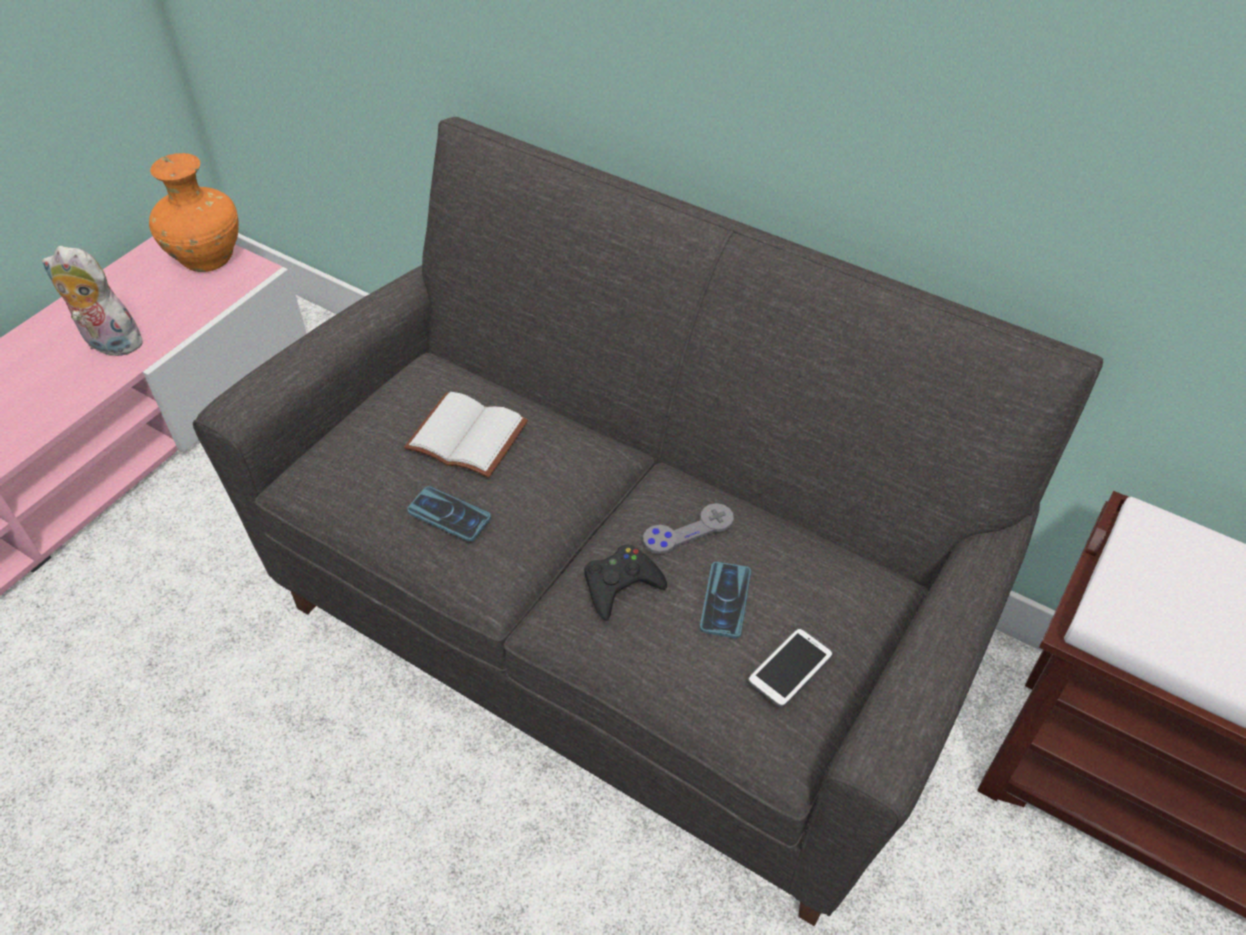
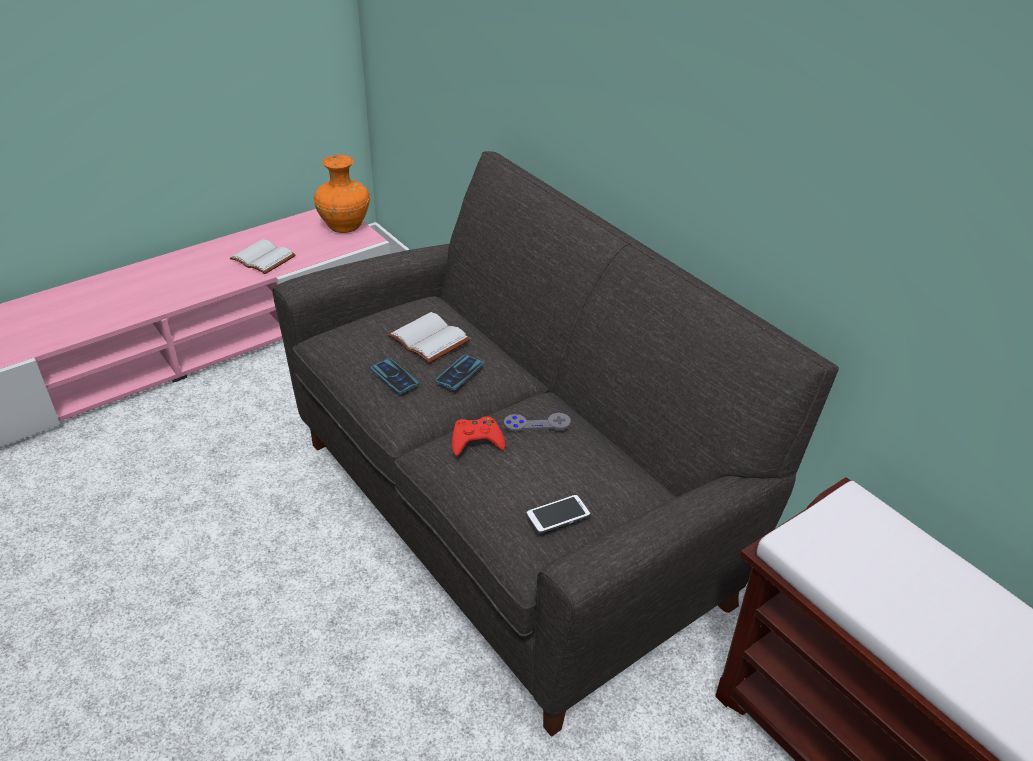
camera: 20 degrees right, 10 degrees down
(109, 344) = (265, 258): plush toy -> white book
(621, 585) = (476, 440): black game controller -> red game controller
(725, 600) = (538, 467): phone -> phone (459, 373)

